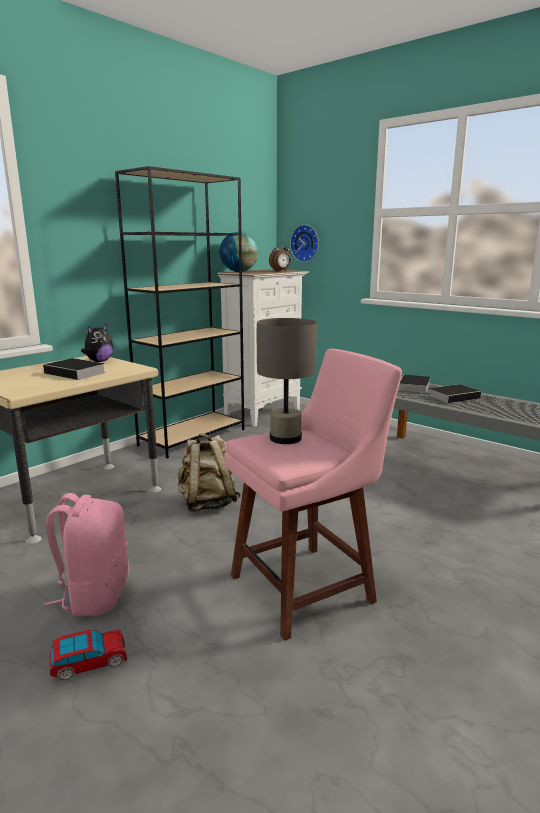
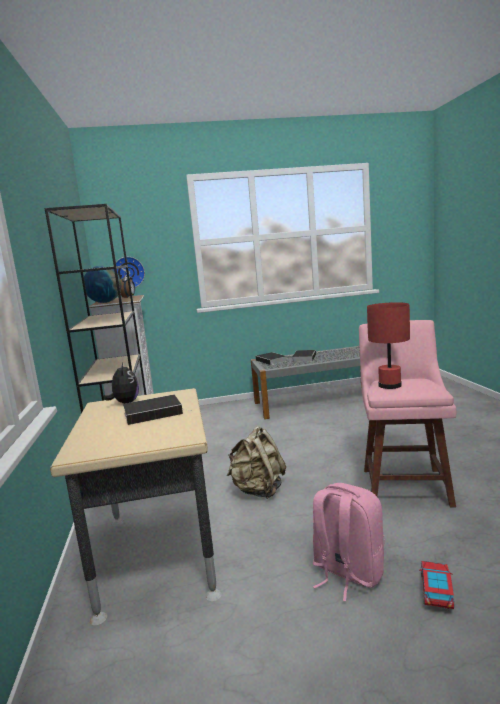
camera: 50 degrees left, 5 degrees down
(286, 438) = (390, 385): grey table lamp -> red table lamp

